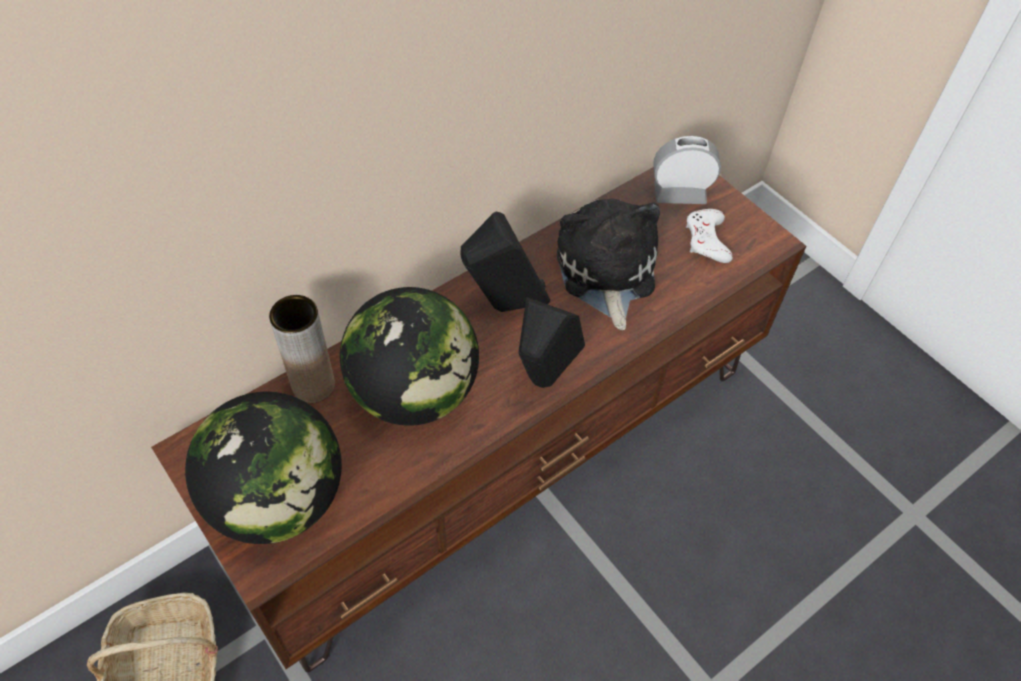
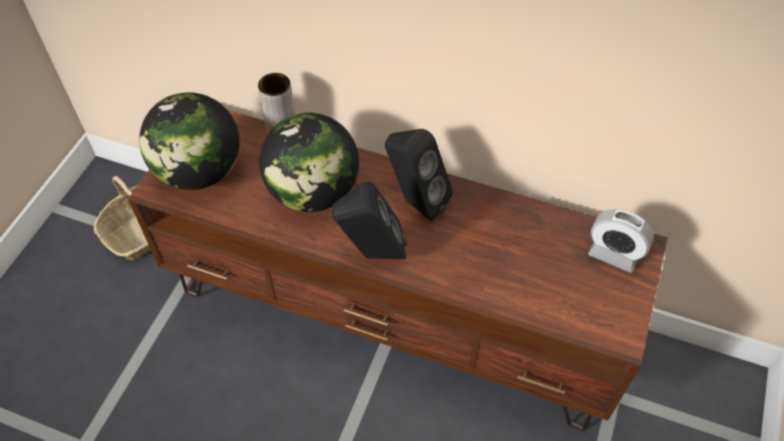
camera: 60 degrees right, 0 degrees up
(606, 273) = (493, 245): plush toy -> none
(679, 194) = (613, 254): alarm clock -> alarm clock turned 150 degrees clockwise
(707, 240) = (582, 293): white game controller -> none

